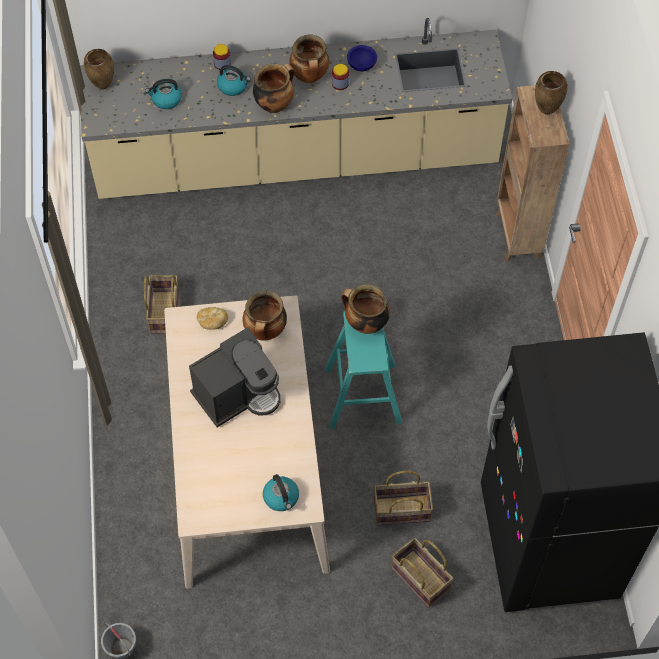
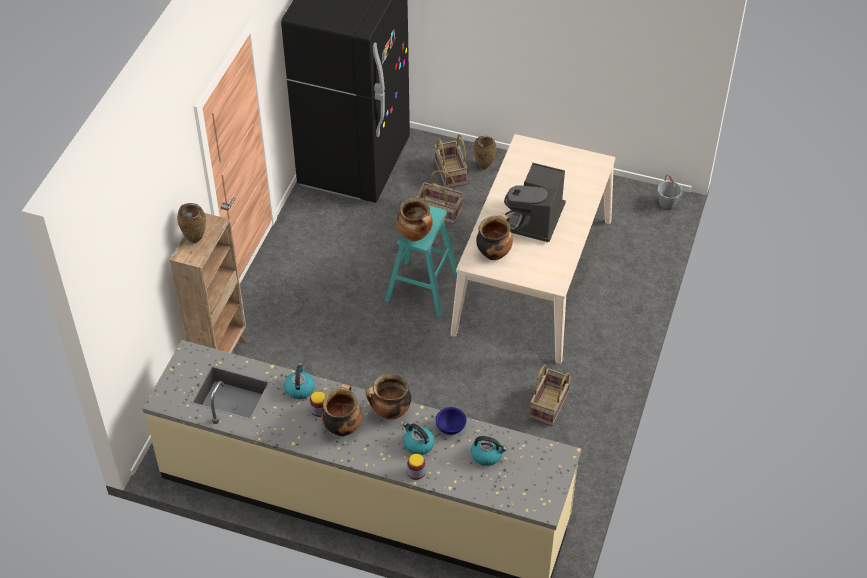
camera: 155 degrees left, 10 degrees down
(103, 87) = (542, 491): brown vase -> brown vase (484, 166)
(212, 322) = (531, 273): bread -> none
(238, 394) = (535, 220): coffee machine -> coffee machine turned 60 degrees counterclockwise
(281, 497) = (536, 154): kettle -> kettle (299, 388)
(361, 66) = (289, 419): blue bowl -> blue bowl (451, 427)

